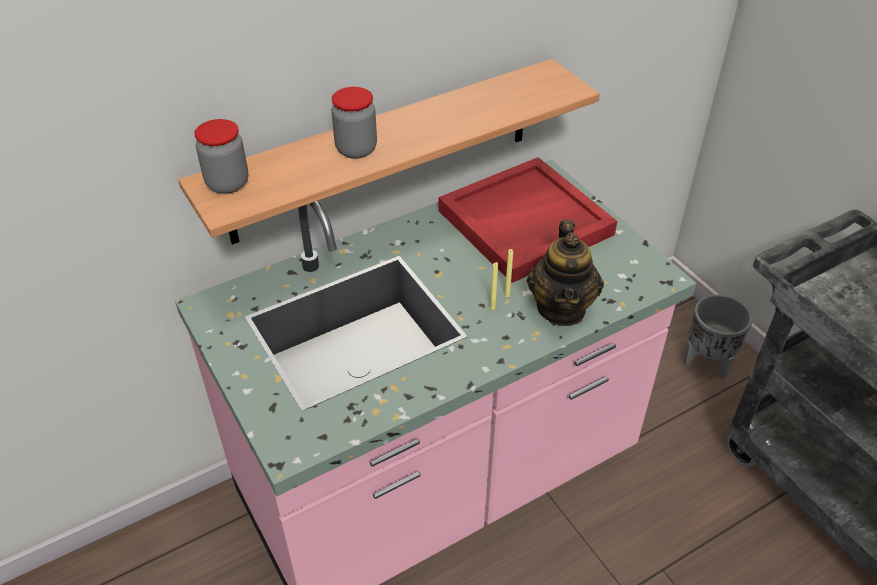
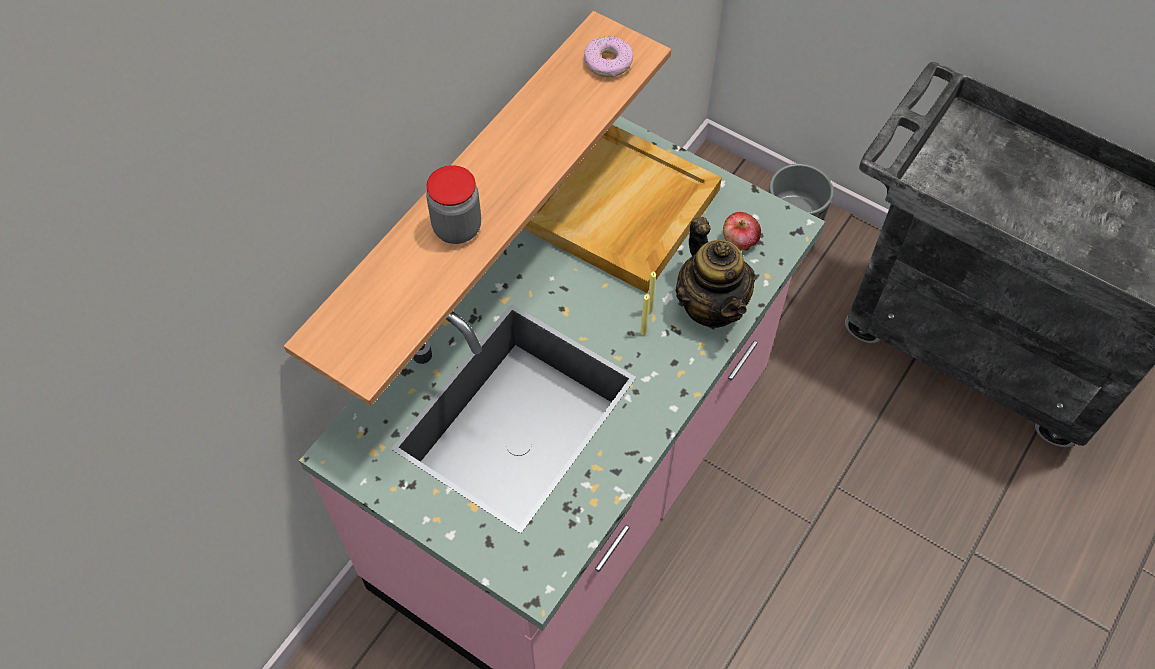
camera: 25 degrees left, 15 degrees up
(227, 183) = (346, 331): jar -> none
(525, 224) = (621, 210): red tray -> beige tray
(543, 88) = (608, 63): none -> donut
(612, 273) = (739, 241): none -> apple

